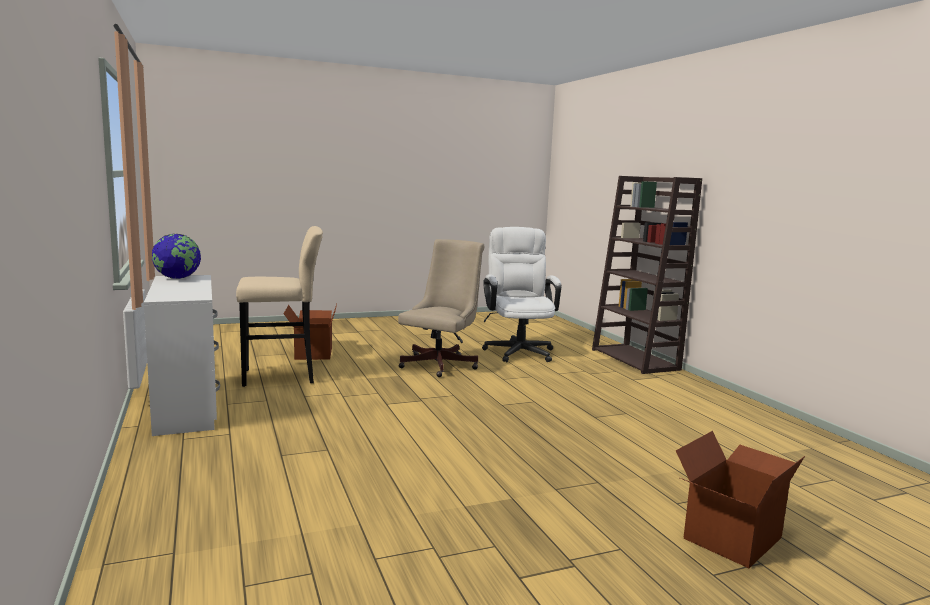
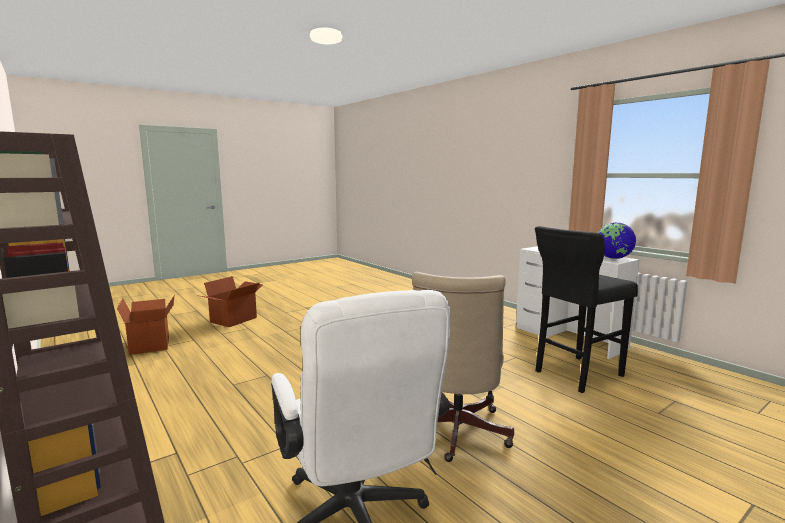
camera: 165 degrees right, 0 degrees up
(283, 376) = (576, 375): beige stool -> black stool
(312, 353) = (634, 421): cardboard box -> cardboard box (151, 345)

